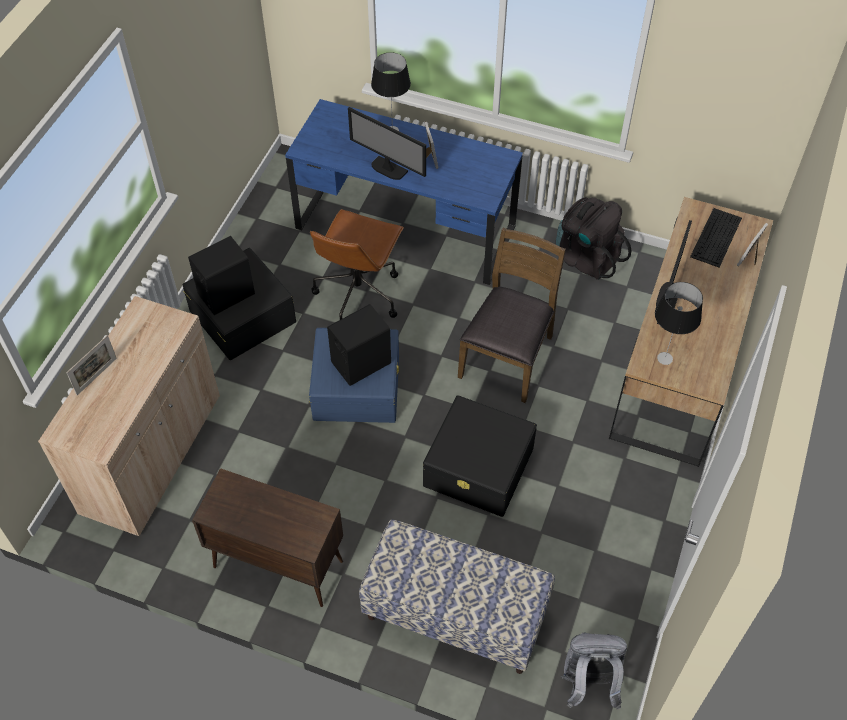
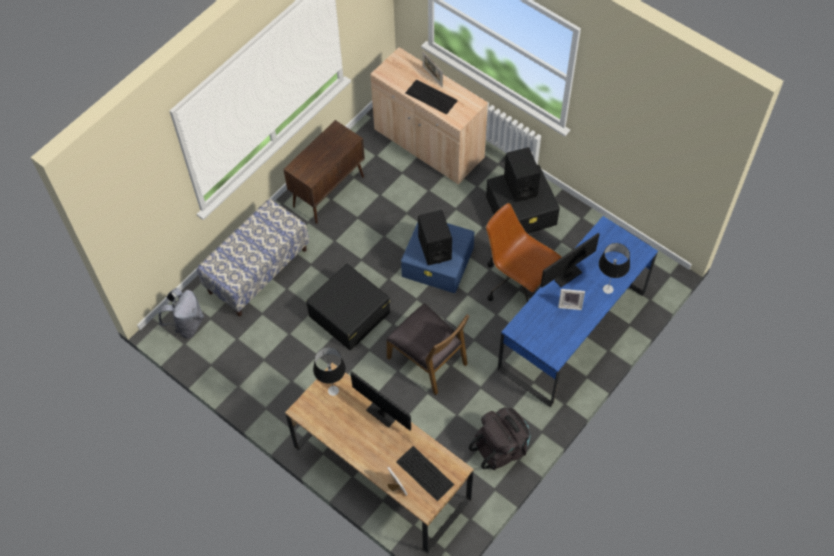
camera: 110 degrees right, 5 degrees up
(139, 366) = (431, 97): none -> keyboard

